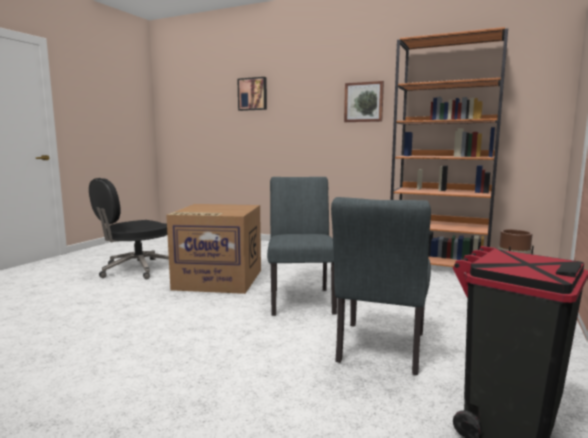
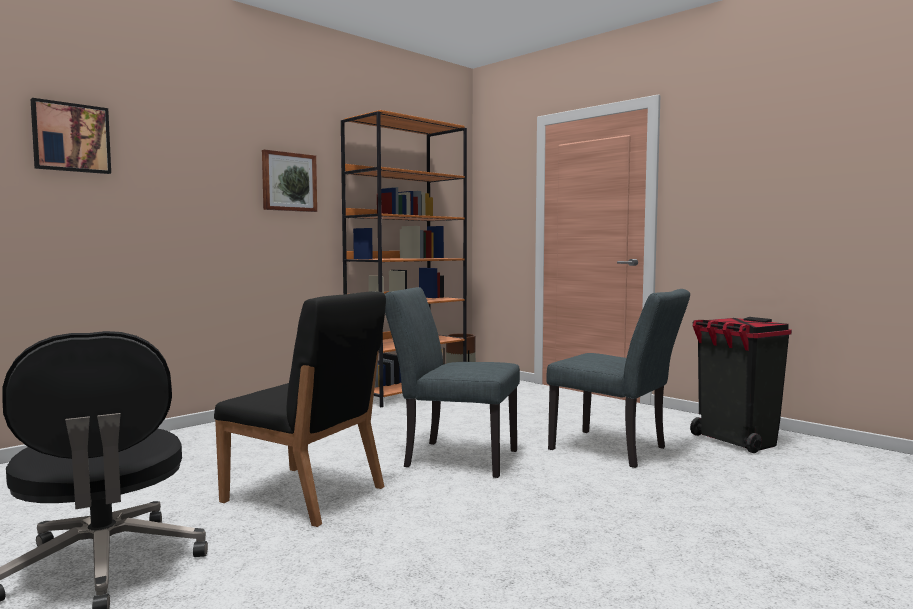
camera: 70 degrees left, 5 degrees down
(217, 280) = (305, 495): cardboard box -> black chair

